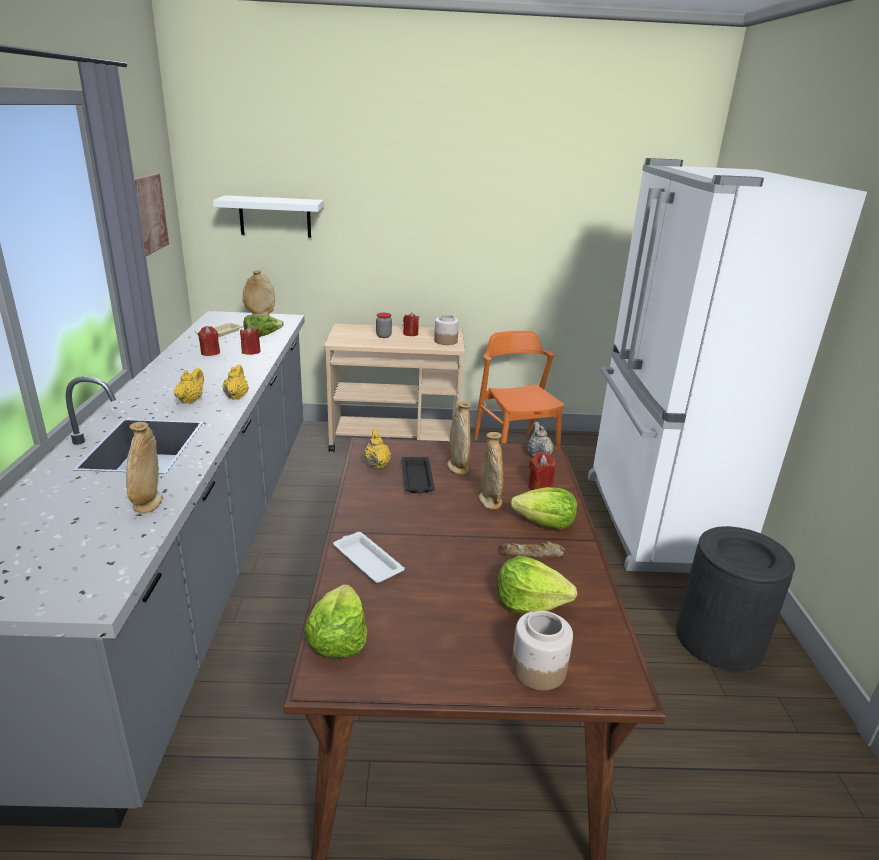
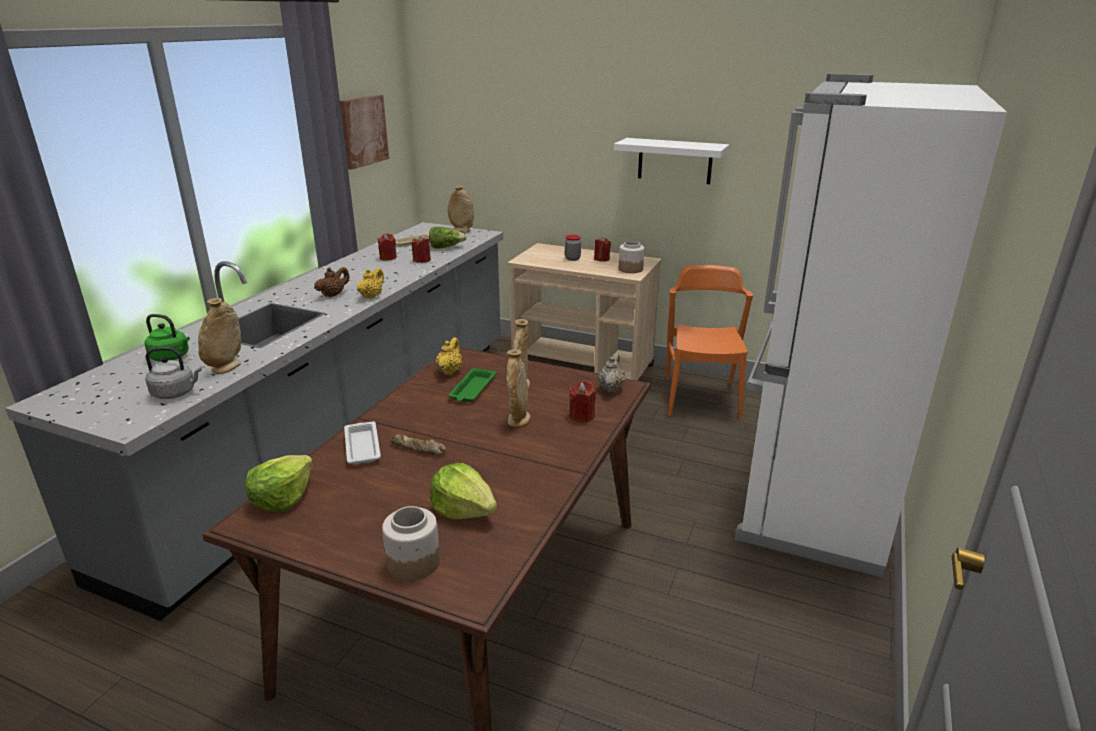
camera: 25 degrees right, 0 degrees up
(60, 503) = (172, 357): none -> green kettle
(115, 546) = (176, 393): none -> grey kettle
(190, 400) = (333, 295): yellow teapot -> brown teapot
(275, 217) = (488, 135): white shelf -> white shelf (675, 161)
(417, 479) = (472, 389): black tray -> green tray
(532, 554) = (509, 472): bread -> bread (418, 449)
(545, 523) = (551, 448): lettuce -> none
(720, 639) = (791, 634): black trash can -> none

